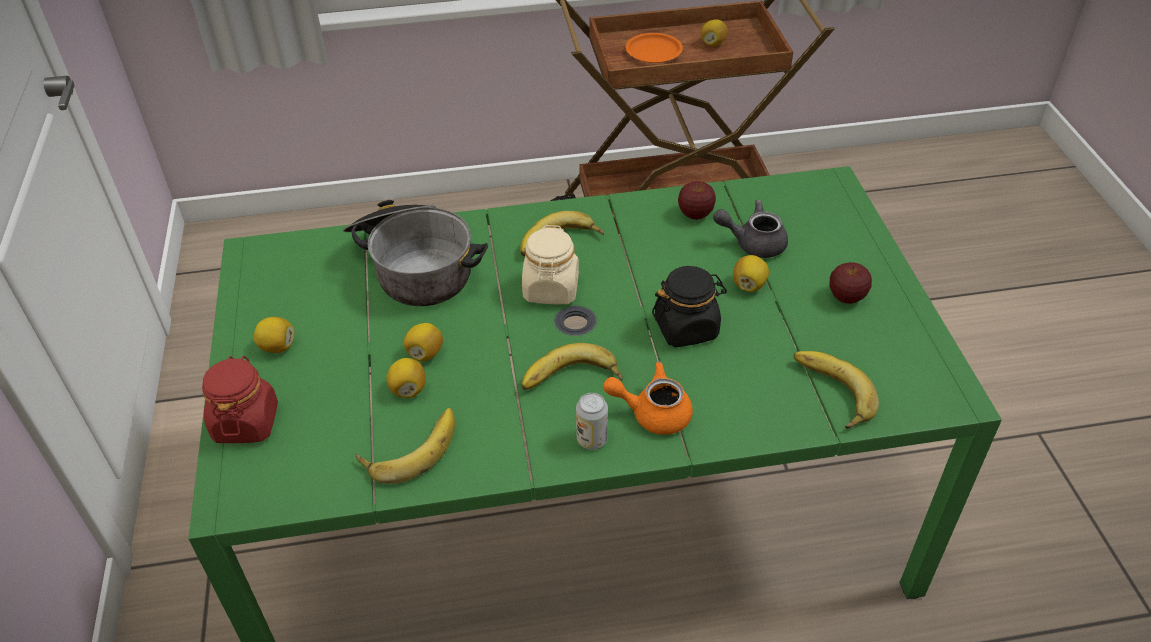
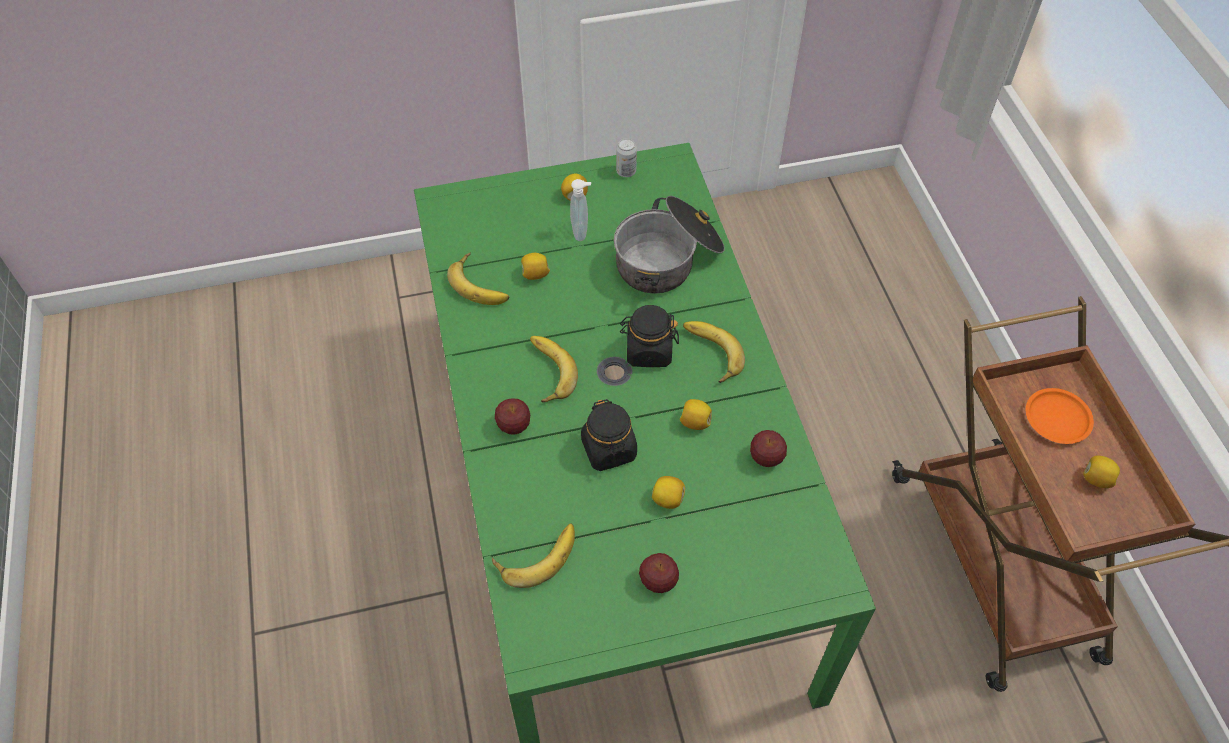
camera: 85 degrees right, 10 degrees up
(246, 422) = (504, 194): red jar -> none
(346, 342) = (581, 232): none -> soap dispenser
(425, 353) = (571, 279): lemon -> lemon (695, 422)
(551, 289) = (648, 351): beige jar -> black jar
(592, 439) = (487, 388): can -> can (626, 171)
(652, 413) = (513, 426): orange teapot -> apple
(753, 243) = (729, 505): grey teapot -> none

